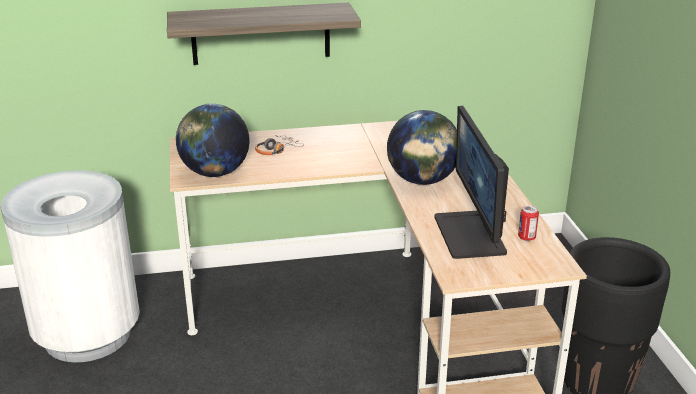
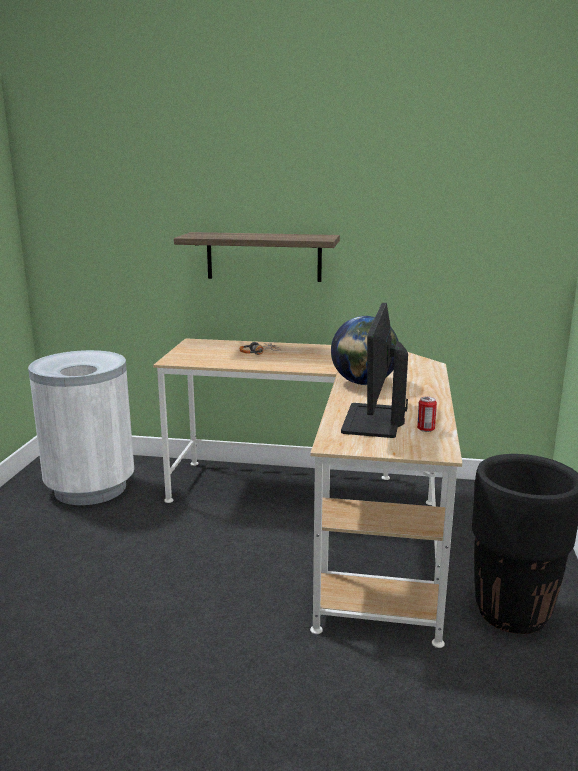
camera: 20 degrees right, 10 degrees down
(215, 173) = (196, 360): globe -> none

